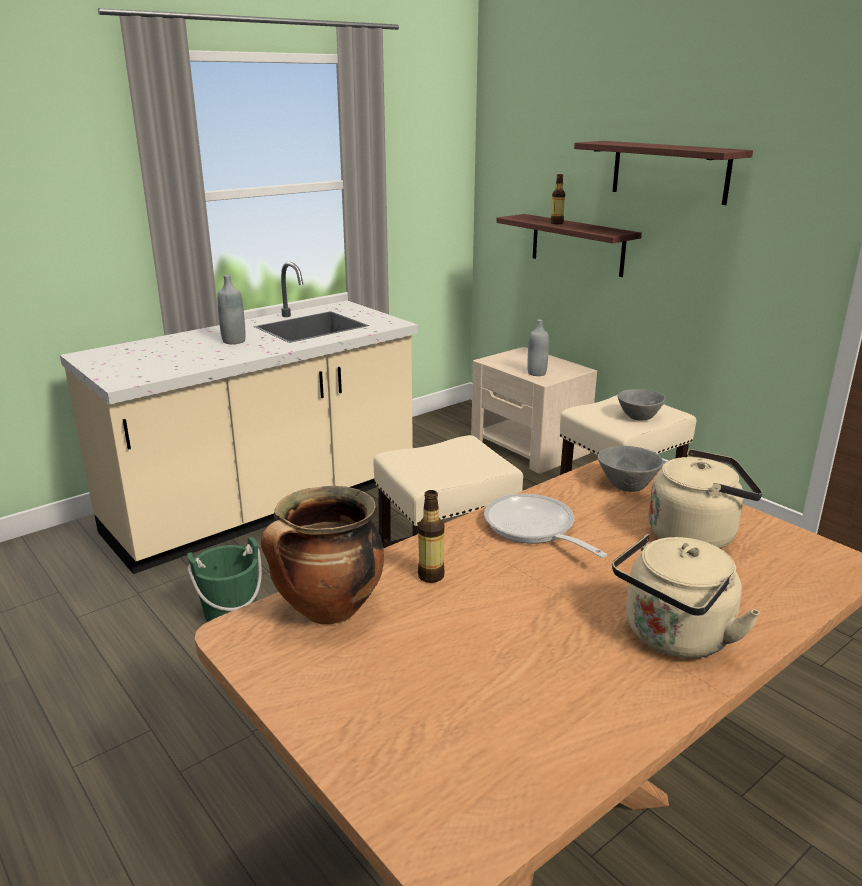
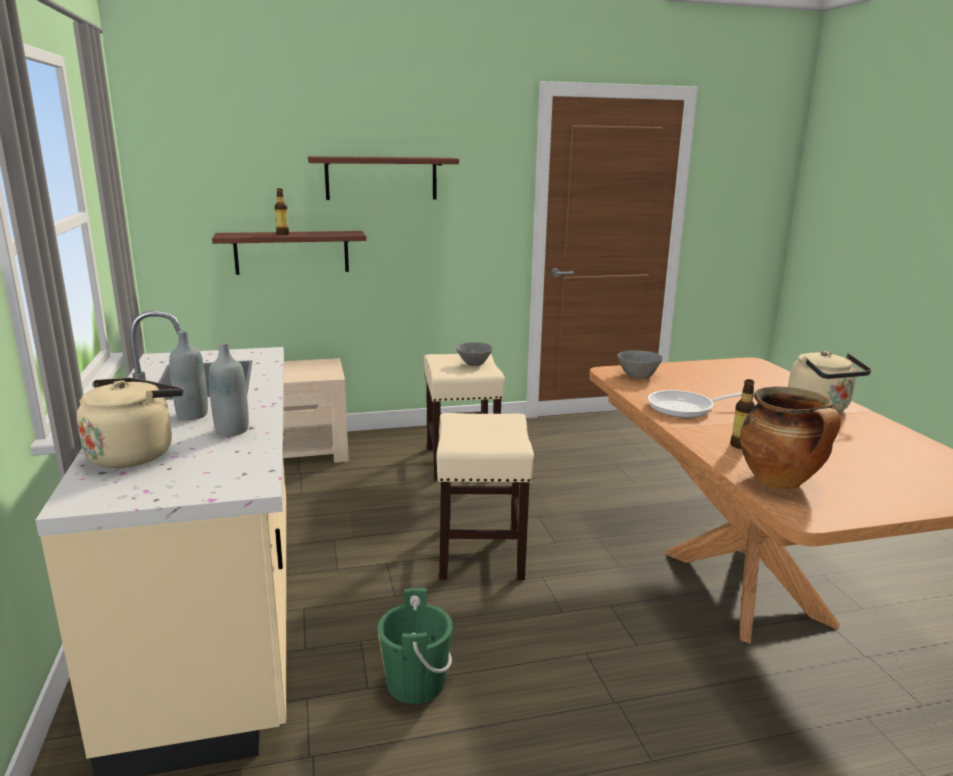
camera: 65 degrees left, 5 degrees down
(536, 373) = (313, 374): grey bottle -> grey bottle (232, 430)
(696, 535) = (712, 378): beige kettle -> beige kettle (134, 453)

